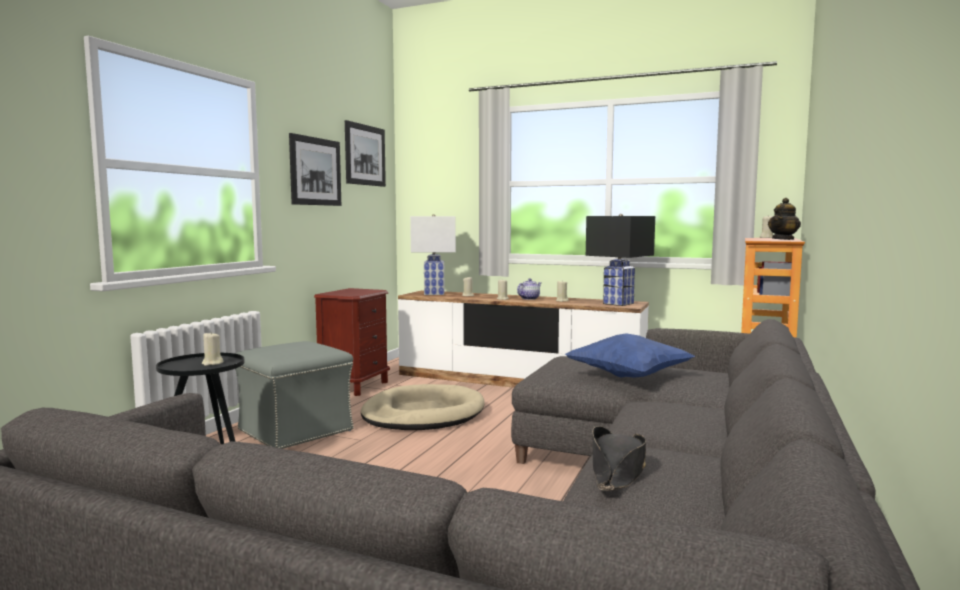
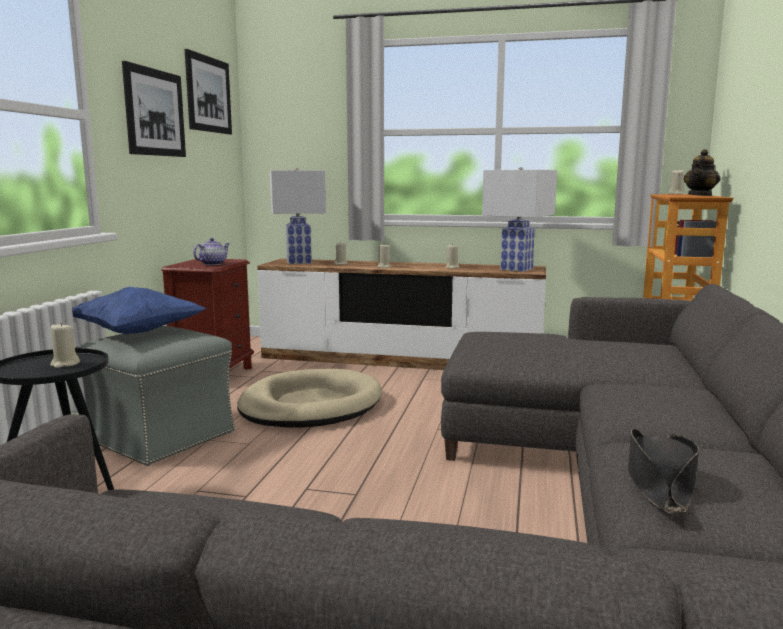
camera: 10 degrees left, 5 degrees up
(529, 298) = (414, 266): teapot -> teapot (213, 264)
(619, 303) = (517, 269): black table lamp -> white table lamp
(629, 377) = (571, 355): blue pillow -> blue pillow (138, 333)

